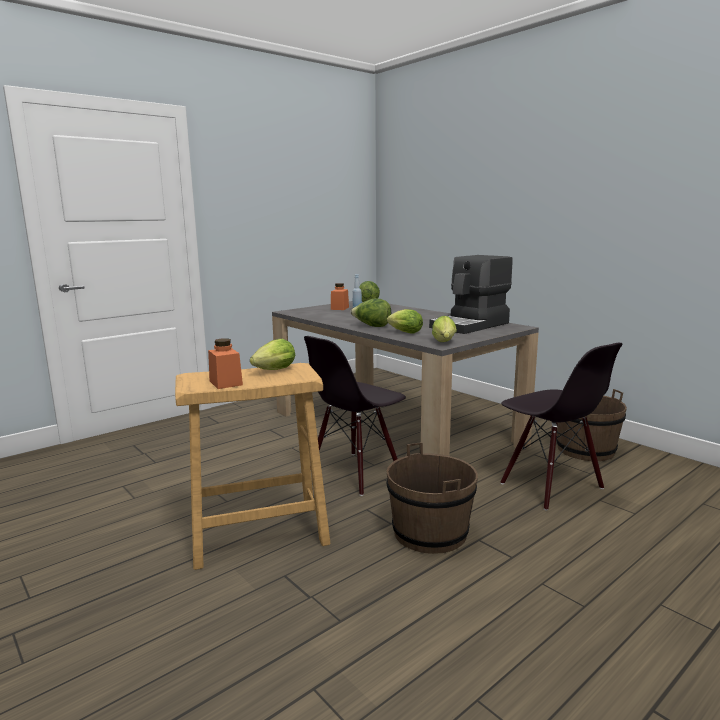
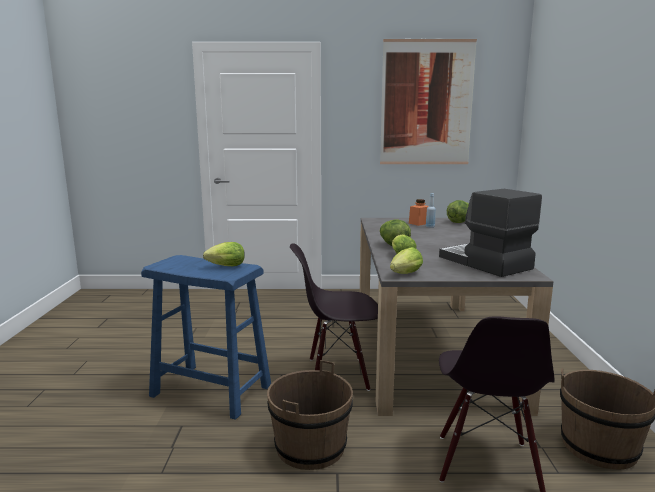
camera: 40 degrees right, 0 degrees up
(225, 383) = (179, 268): orange jar -> none
(259, 533) = (212, 391): beige stool -> blue stool
(299, 184) = (426, 103): none -> picture
(471, 325) = (484, 263): coffee machine -> coffee machine turned 60 degrees clockwise

